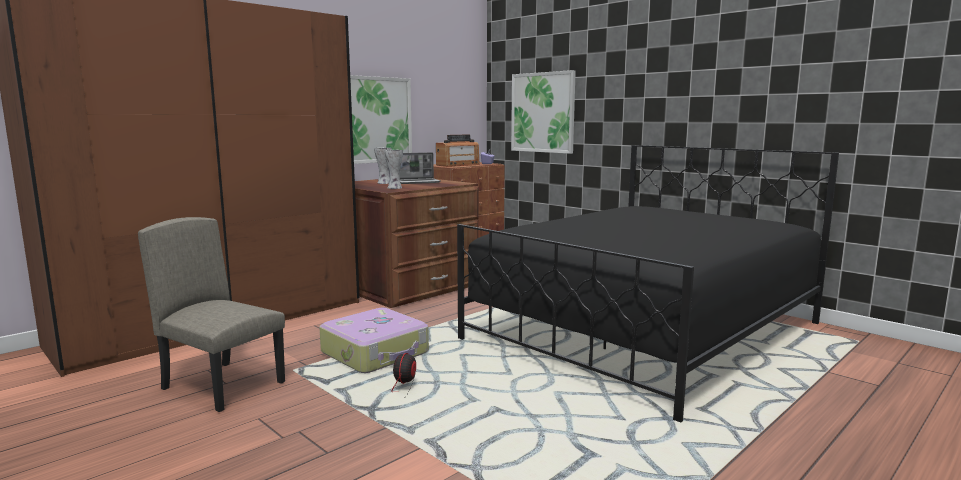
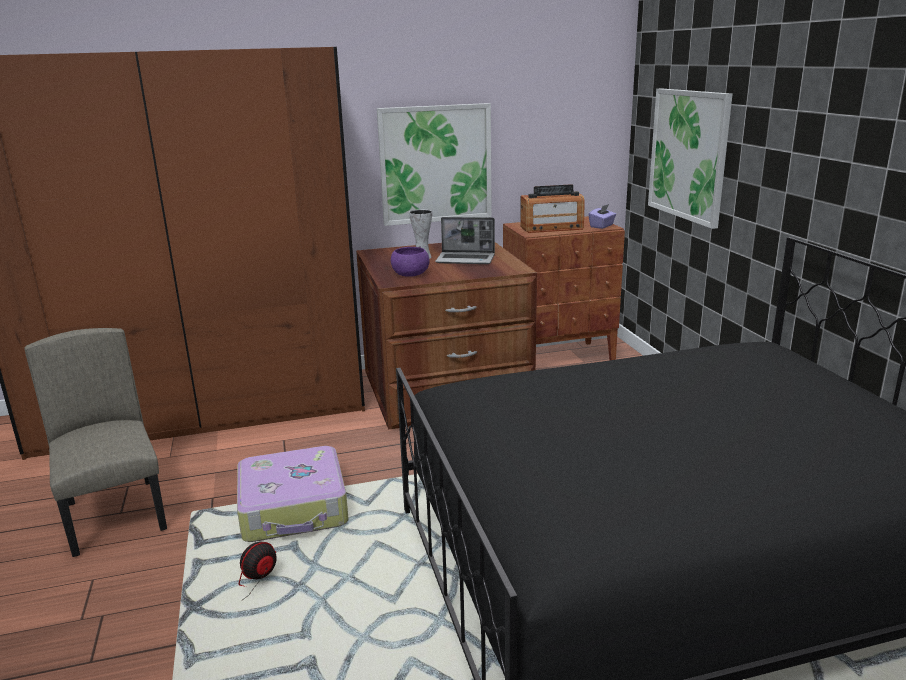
camera: 30 degrees right, 10 degrees up
(394, 188) = (410, 274): vase -> purple bowl

